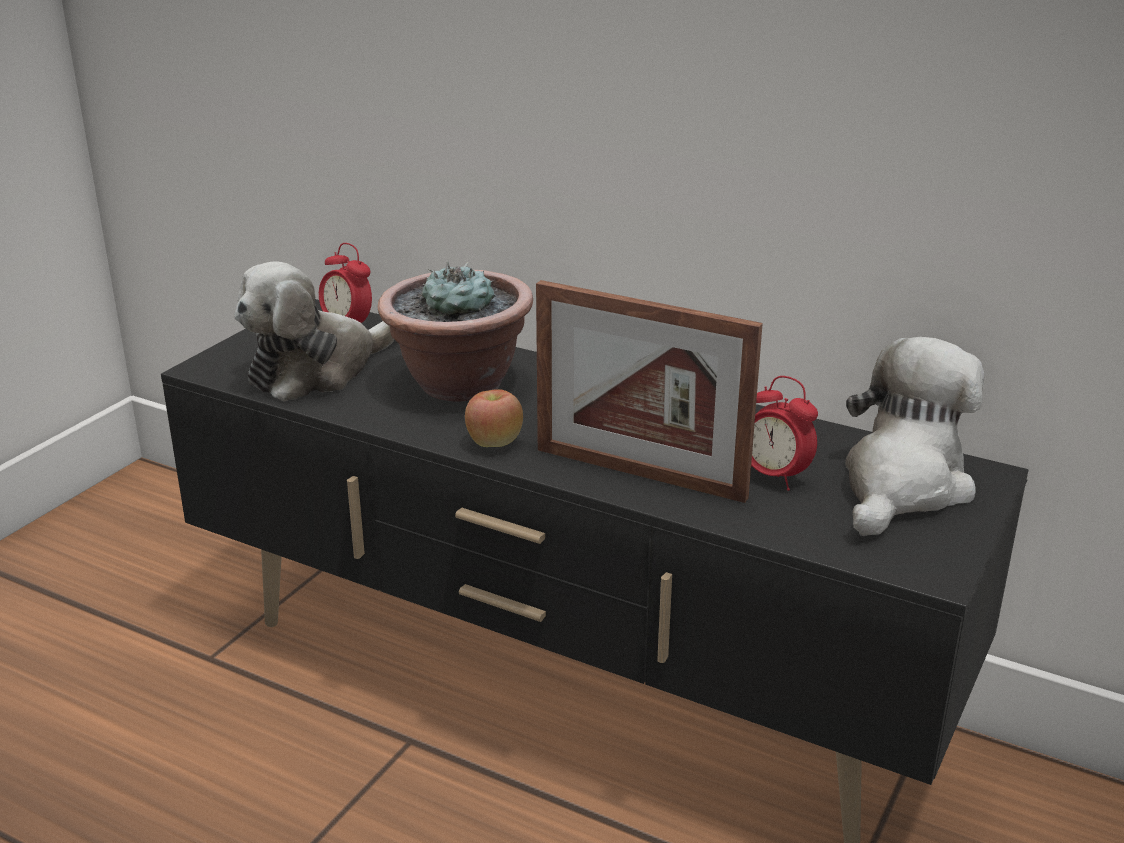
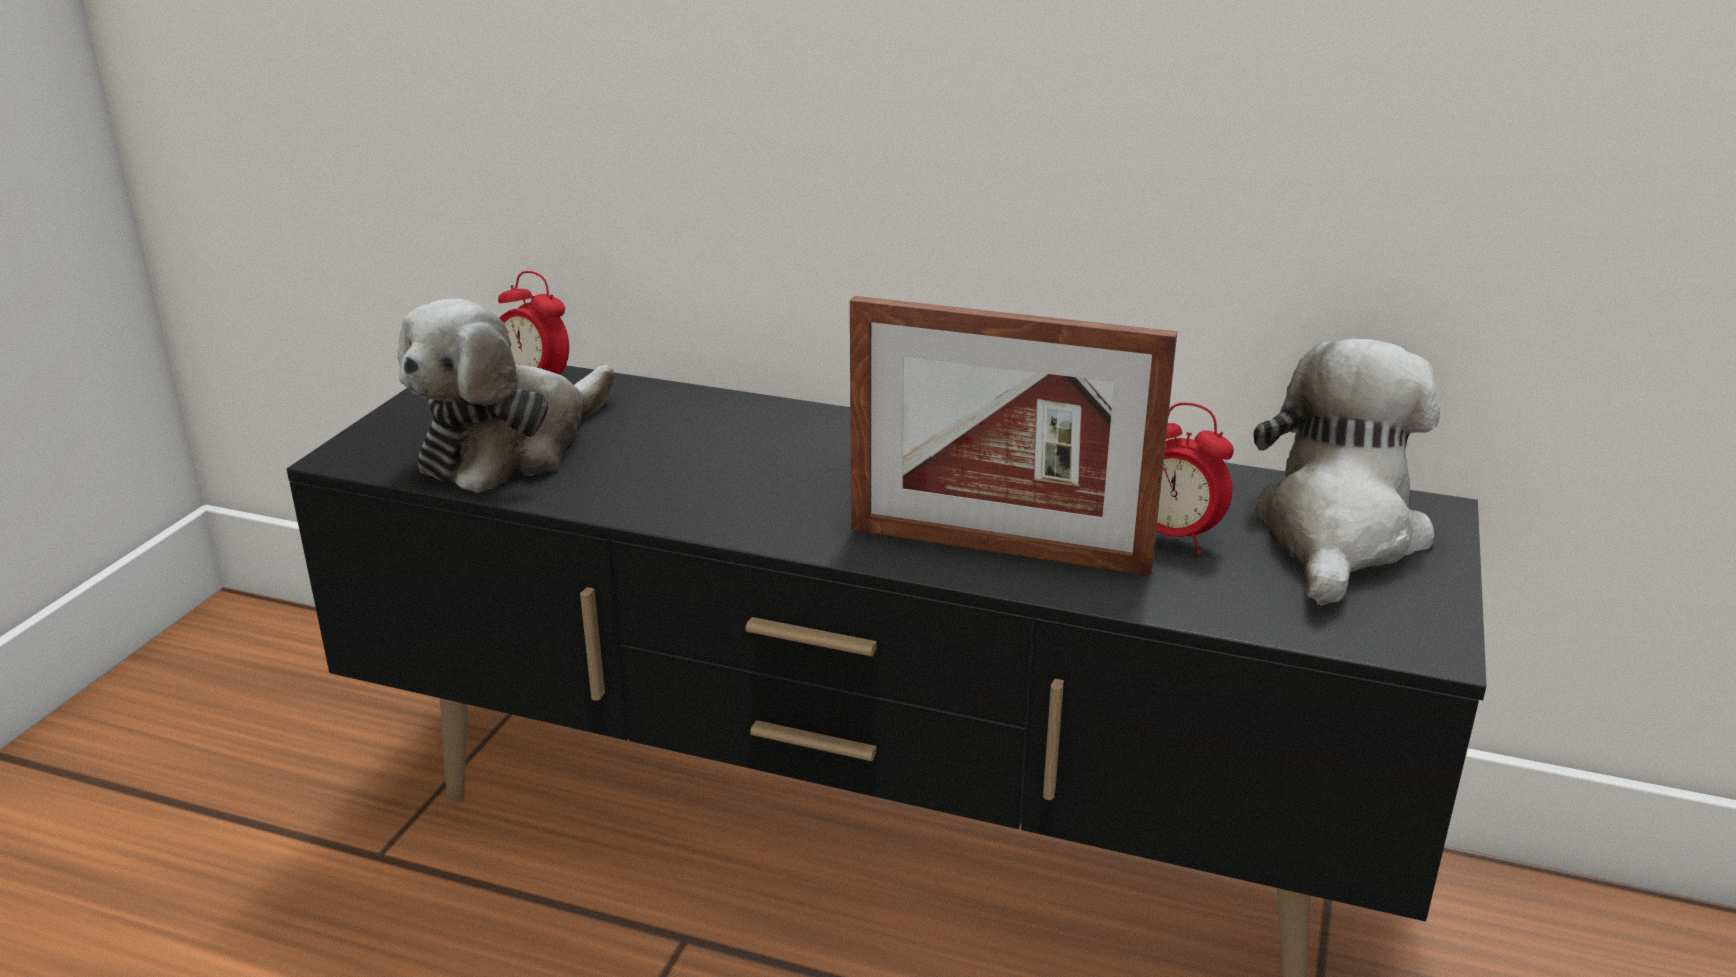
camera: 10 degrees left, 0 degrees up
(458, 384) = (712, 450): potted plant -> none
(494, 443) = (789, 525): apple -> none

